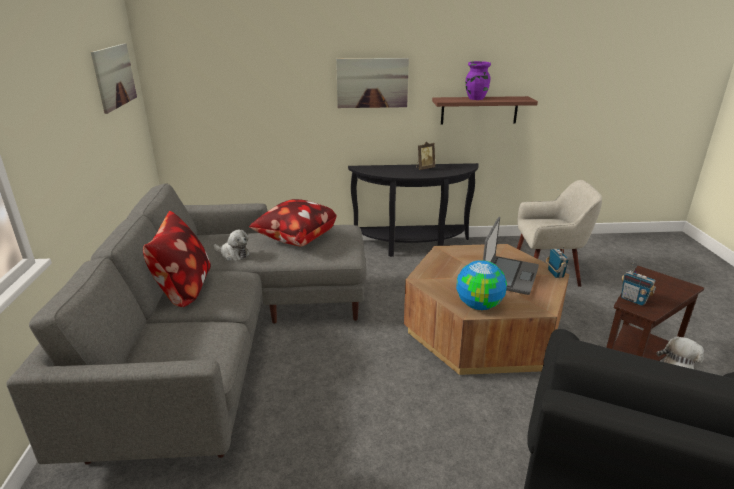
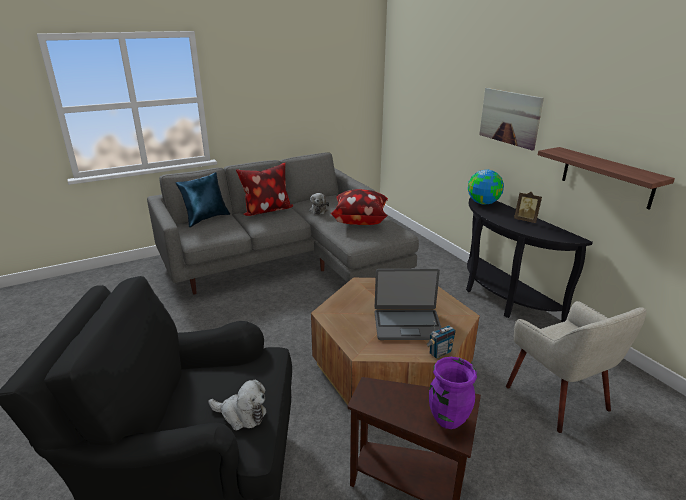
camera: 65 degrees right, 0 degrees up
(114, 76) = (343, 77): picture -> none
(138, 347) = (206, 218): none -> blue pillow
(475, 98) = (592, 160): purple vase -> purple vase (448, 418)
(478, 305) = (338, 316): globe -> globe (483, 203)
(633, 300) = (383, 390): radio -> none

